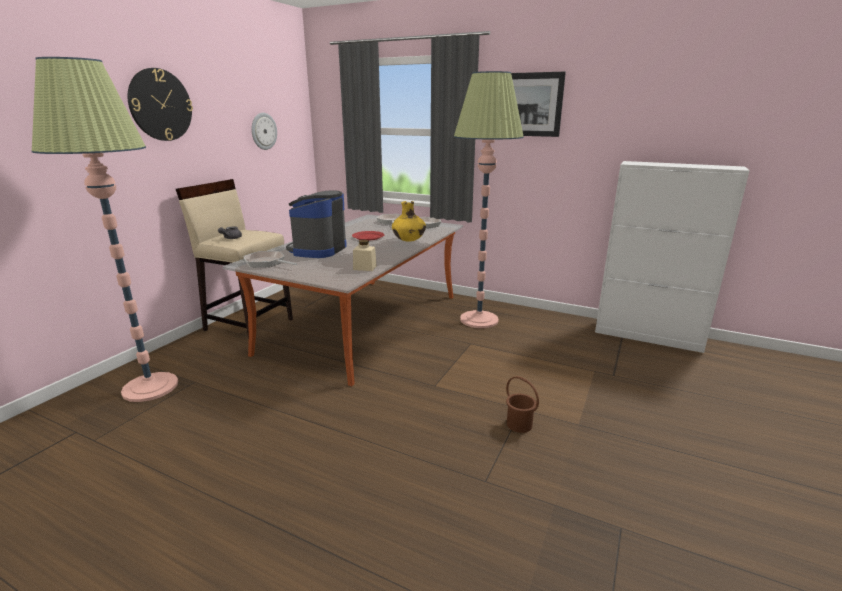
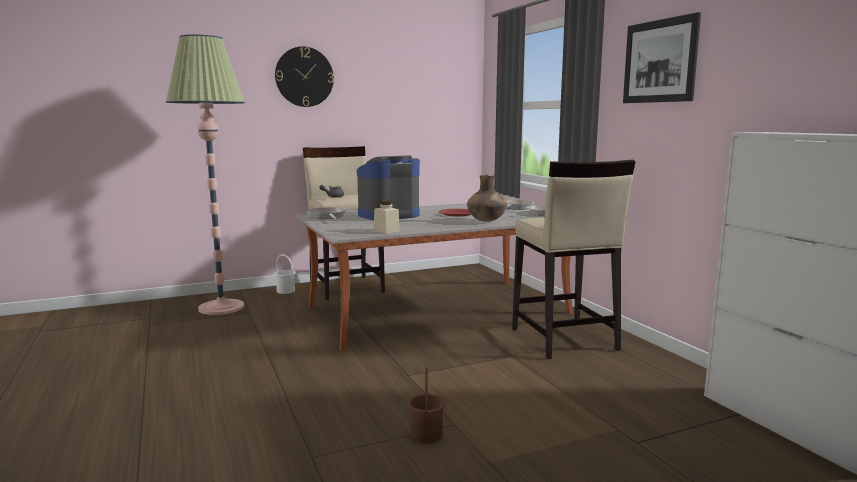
camera: 40 degrees right, 10 degrees down
(192, 346) = (285, 291): none -> white bucket
(263, 131) = (414, 105): wall clock -> none
(409, 240) = (486, 221): yellow vase -> brown vase
(479, 320) = (563, 340): floor lamp -> beige stool

